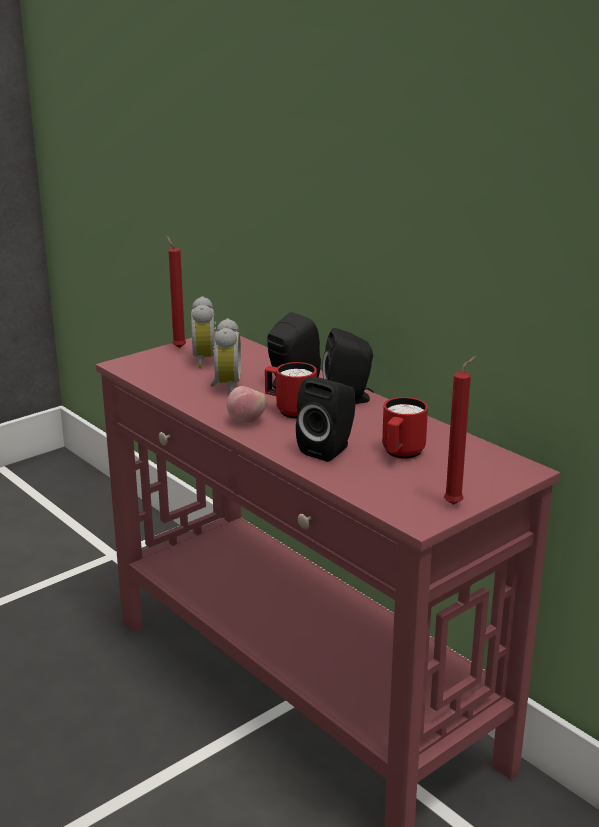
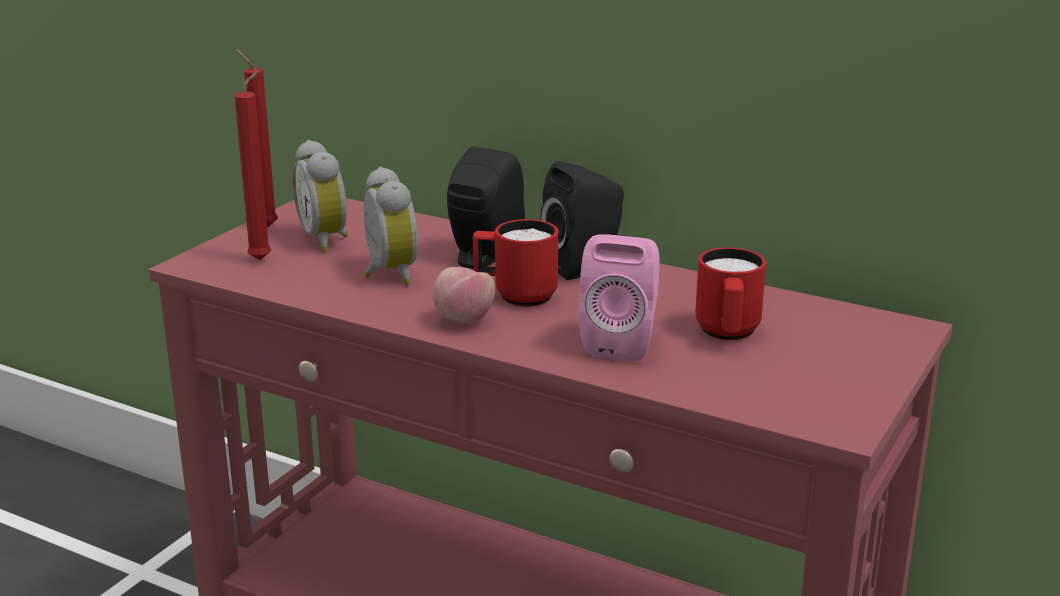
camera: 20 degrees left, 0 degrees up
(329, 449) = (622, 343): black speaker -> pink speaker
(455, 504) = (865, 392): red candle -> red candle (263, 259)

